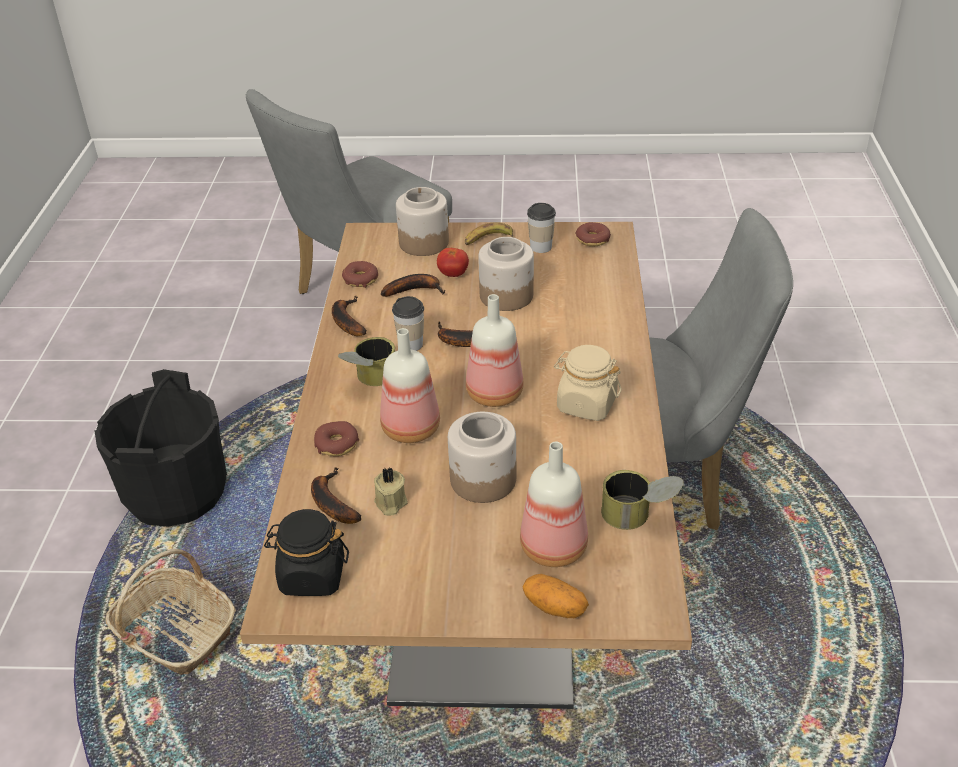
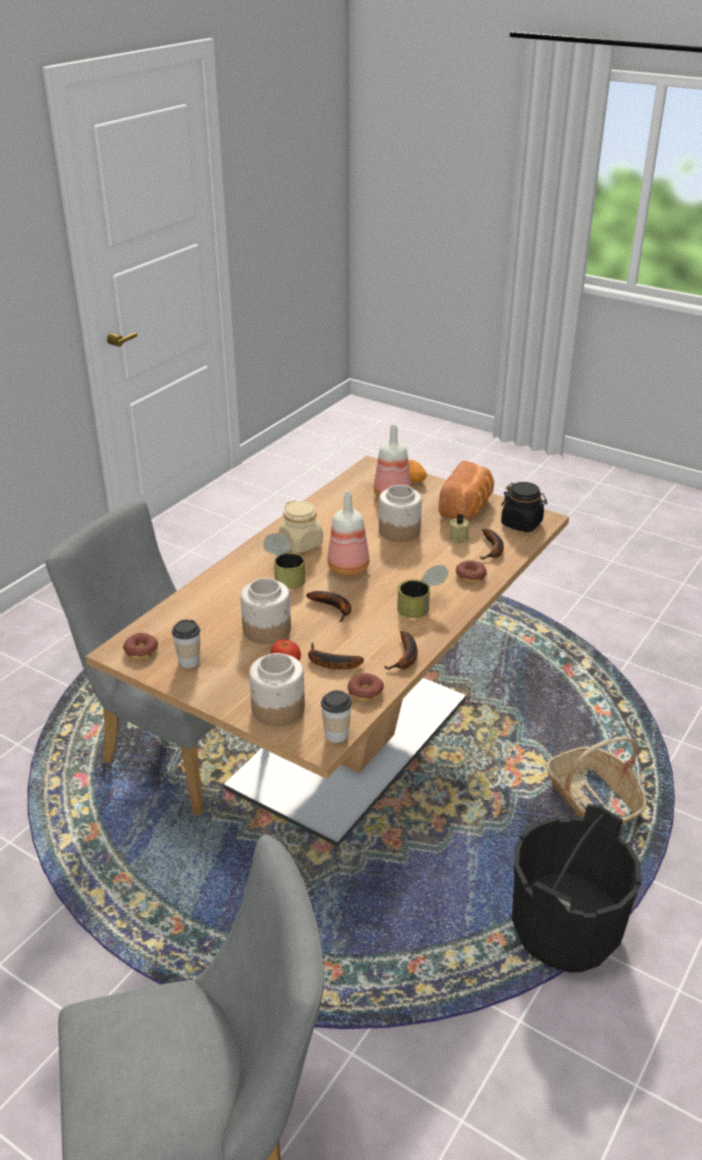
camera: 150 degrees left, 5 degrees down
(409, 429) = (419, 569): bottle -> none
(411, 344) = (372, 620): cup -> cup (336, 734)
(417, 575) = (467, 507): none -> bread
(488, 240) = (221, 687): banana -> none
(639, 517) = (337, 492): can -> can (285, 576)

